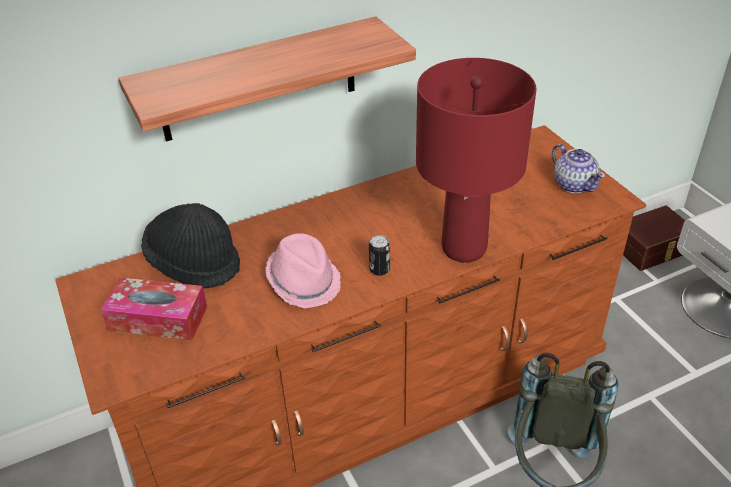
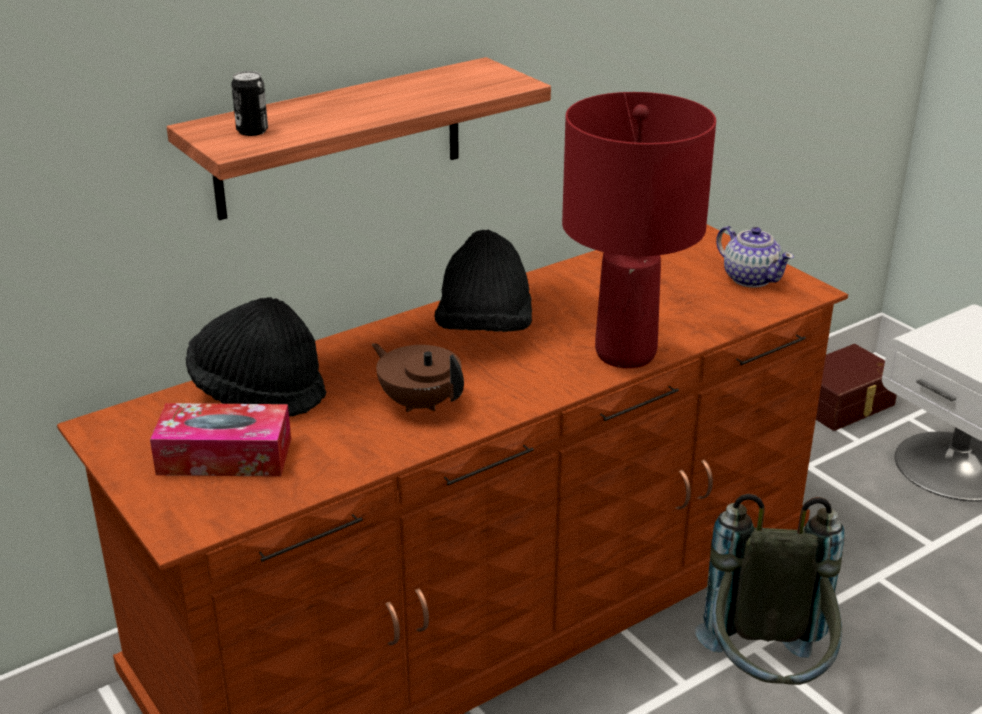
camera: 10 degrees left, 10 degrees down
(304, 281) = (419, 402): pink hat -> brown teapot
(366, 219) = (484, 330): none -> black hat
(379, 269) = (519, 383): can -> can (252, 131)

